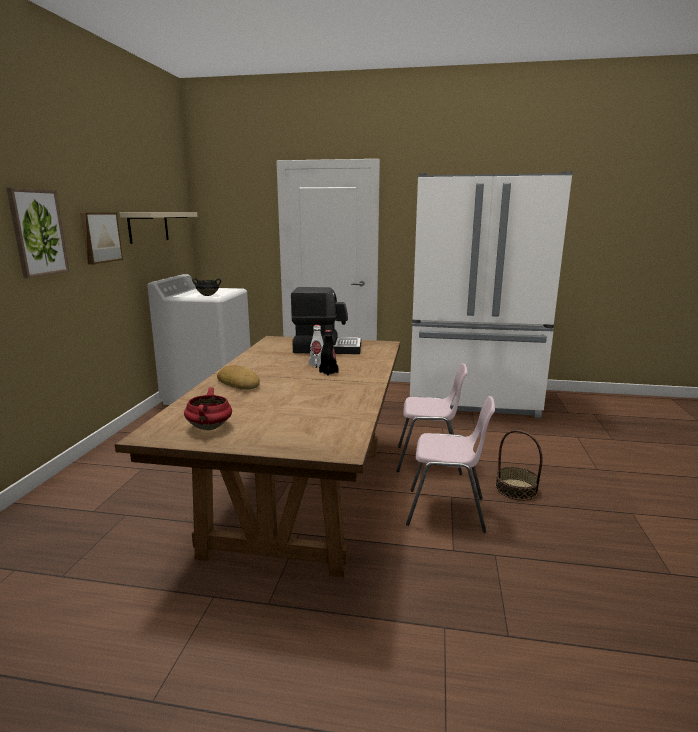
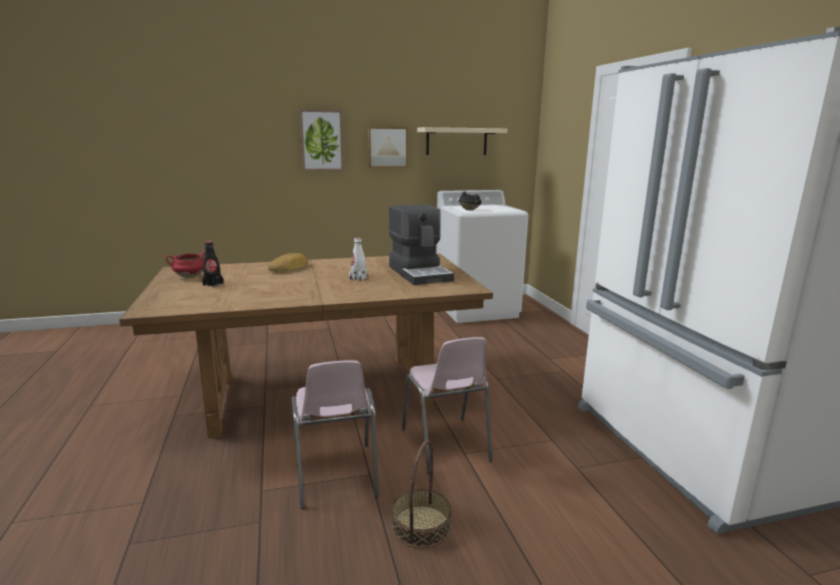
camera: 65 degrees right, 0 degrees up
(328, 372) = (339, 284): black bottle -> black bottle (213, 284)

